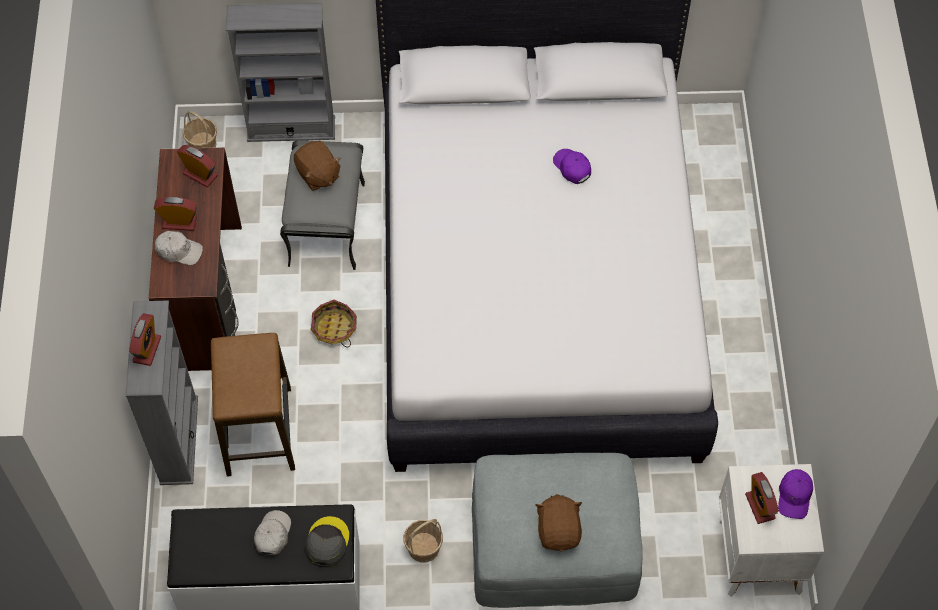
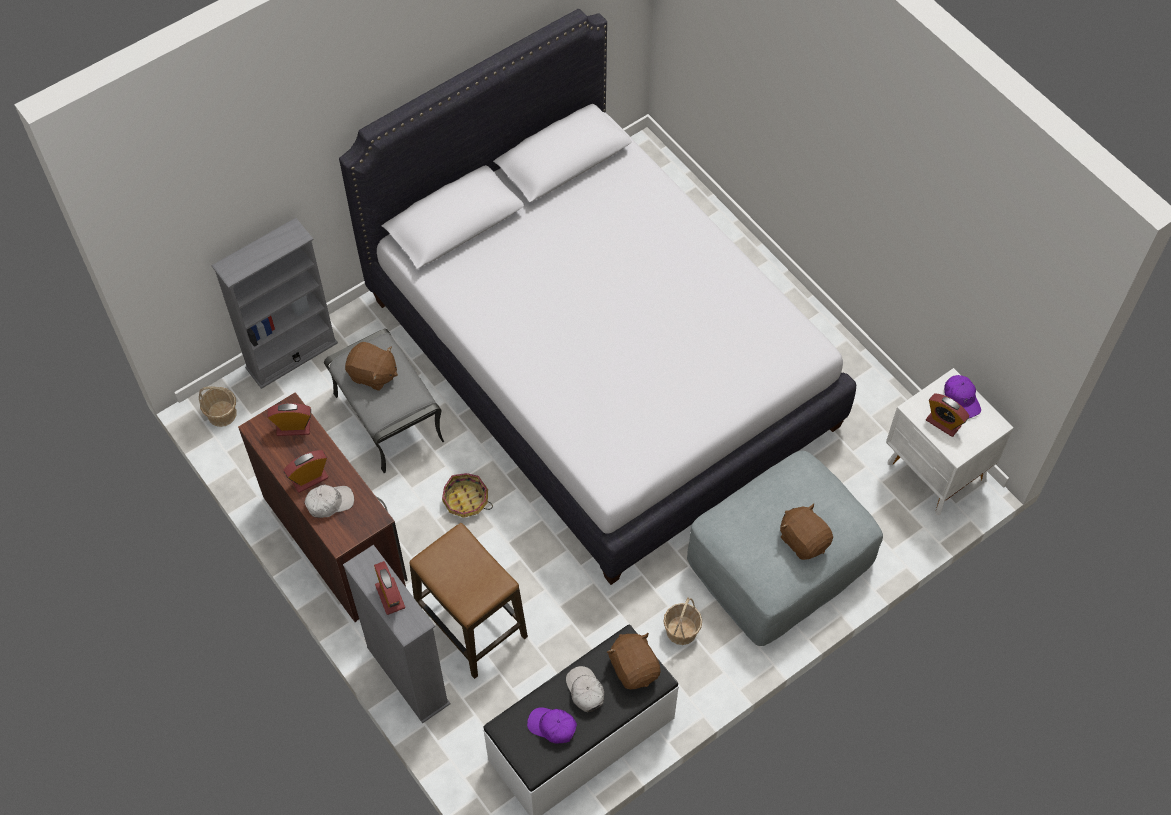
camera: 35 degrees left, 0 degrees up
(327, 543) = (634, 668): grey cap -> brown plush toy
(572, 168) = (599, 243): purple cap -> purple cap (552, 727)

